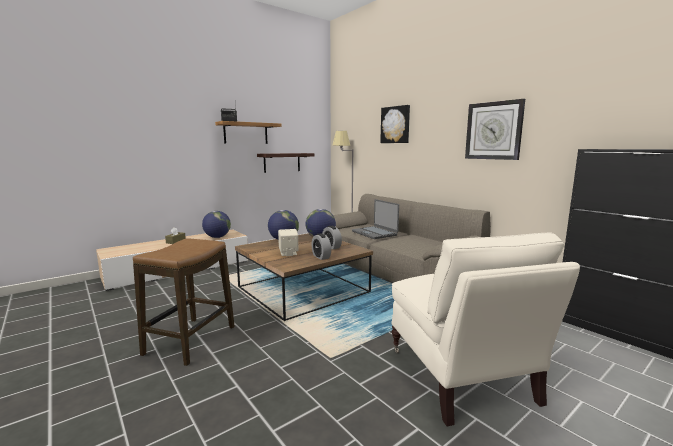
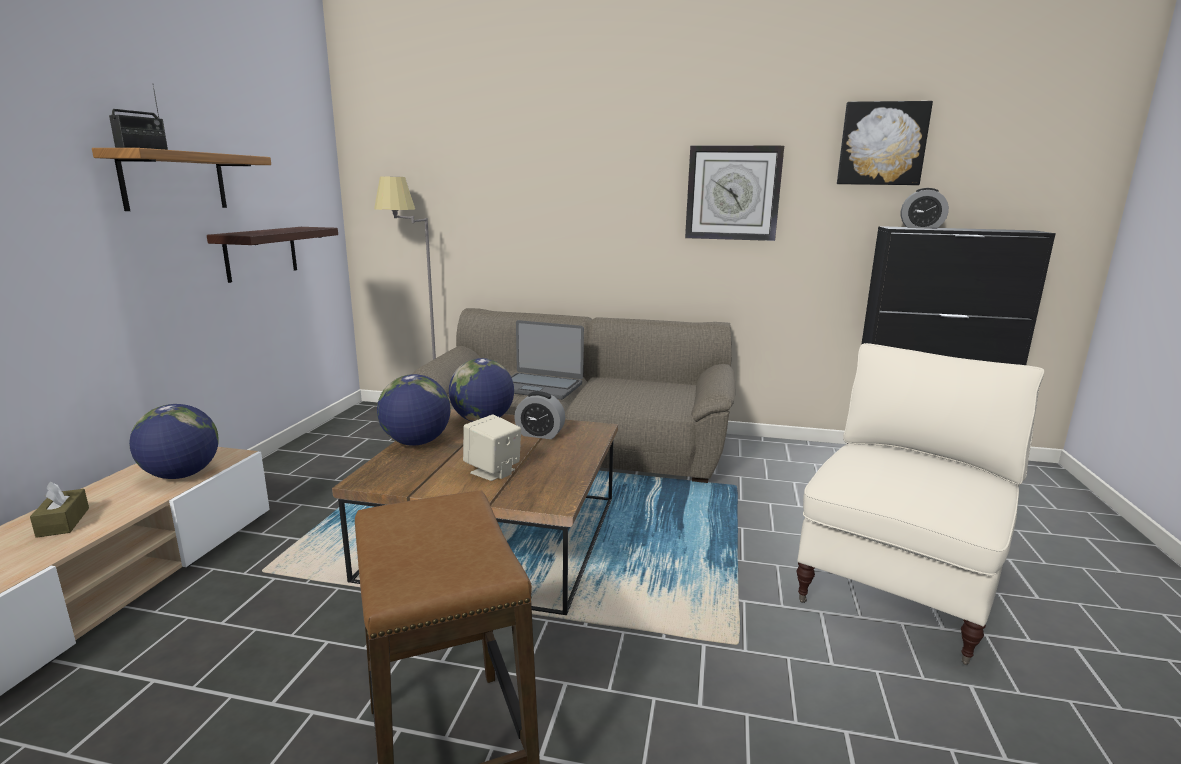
camera: 40 degrees left, 5 degrees up
(321, 257) = (566, 461): alarm clock -> alarm clock (921, 227)
(395, 125) = (529, 171): picture -> picture (882, 144)
(461, 377) = (899, 587): beige armchair -> beige armchair turned 90 degrees counterclockwise

